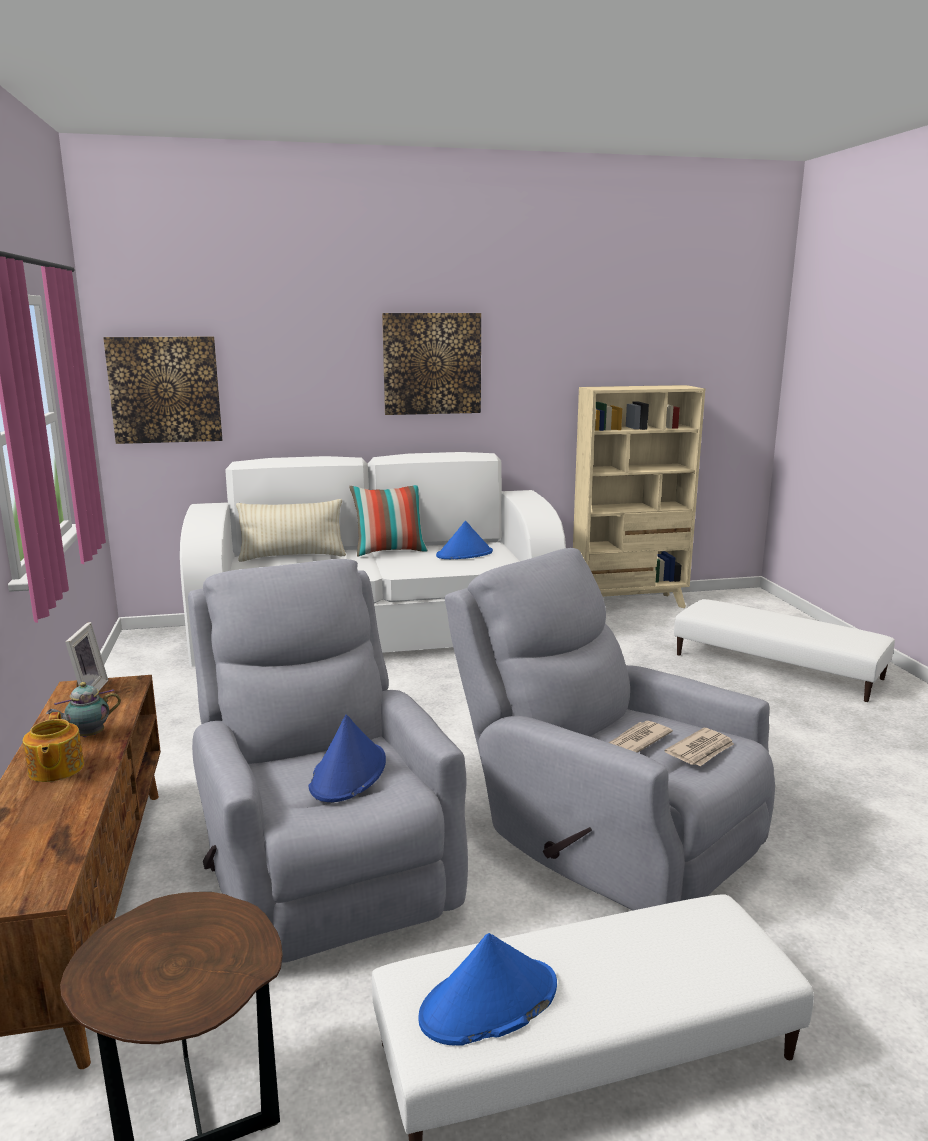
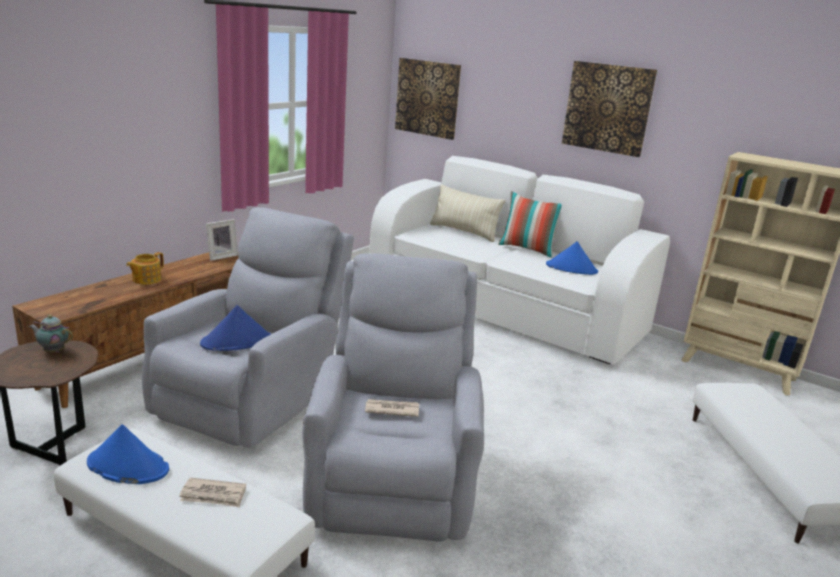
camera: 45 degrees right, 5 degrees up
(87, 736) = (181, 273): teapot -> teapot (53, 351)
(701, 750) = (405, 434): newspaper -> newspaper (213, 495)

